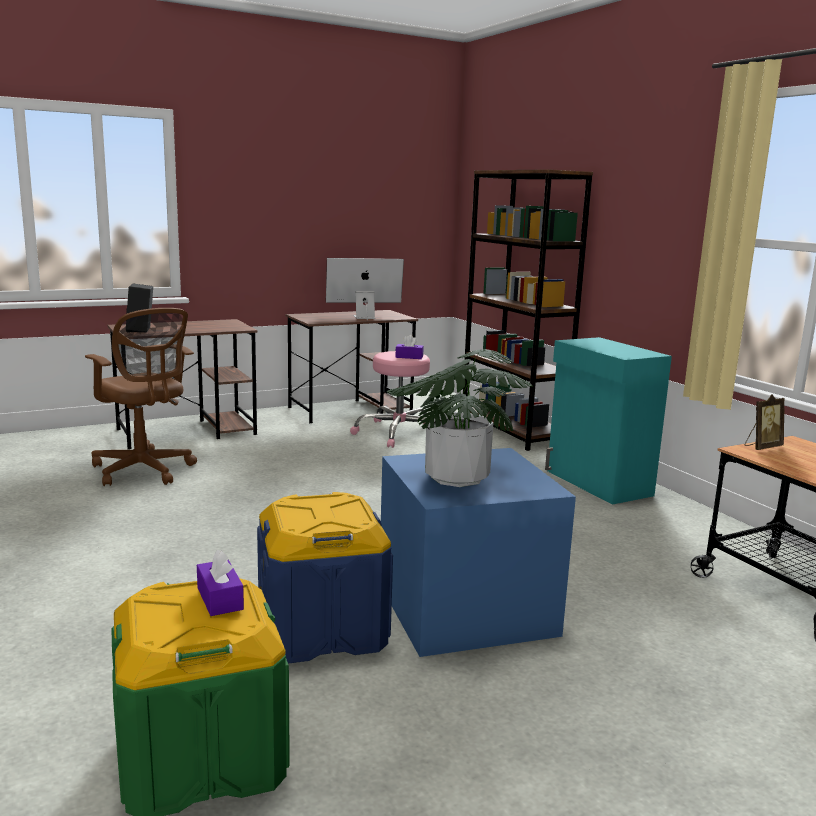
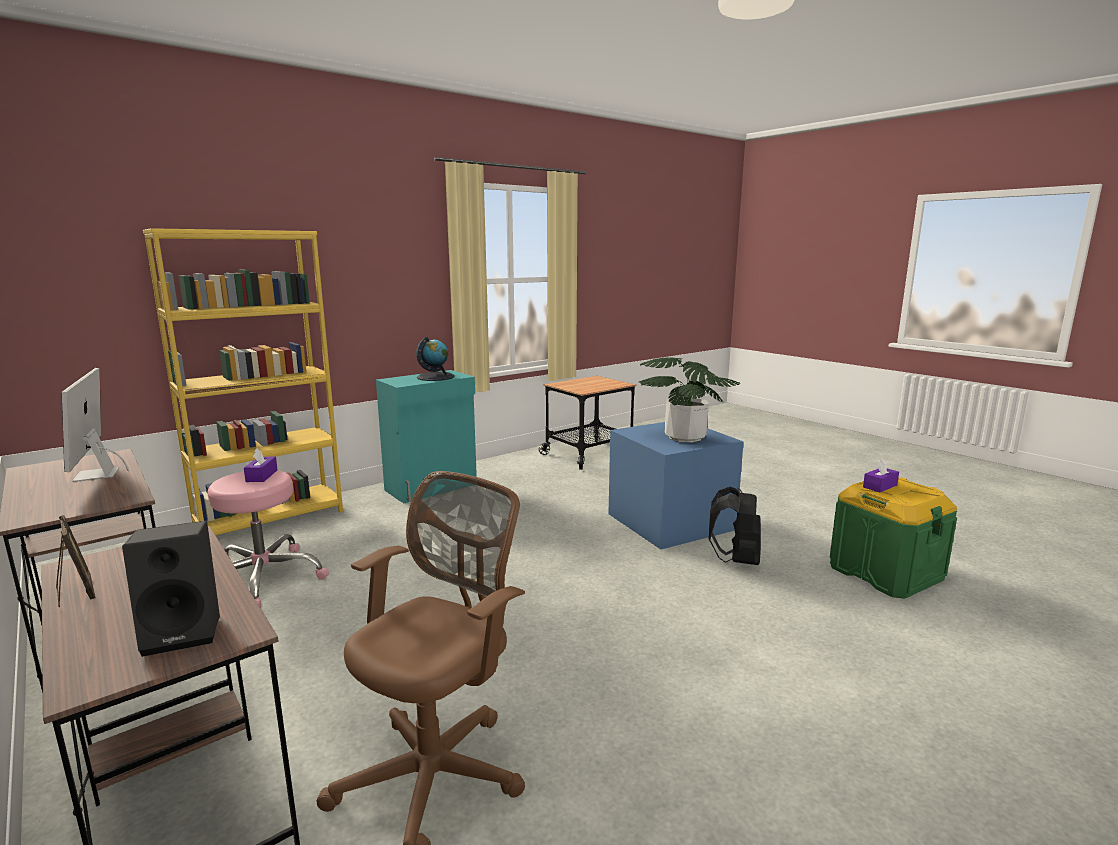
camera: 100 degrees left, 0 degrees up
(322, 628) = (737, 560): blue storage box -> black backpack
(512, 431) = (270, 519): brown bookcase -> yellow bookcase
(616, 349) = (435, 377): none -> globe
(762, 447) = (573, 388): picture frame -> picture frame (76, 594)

